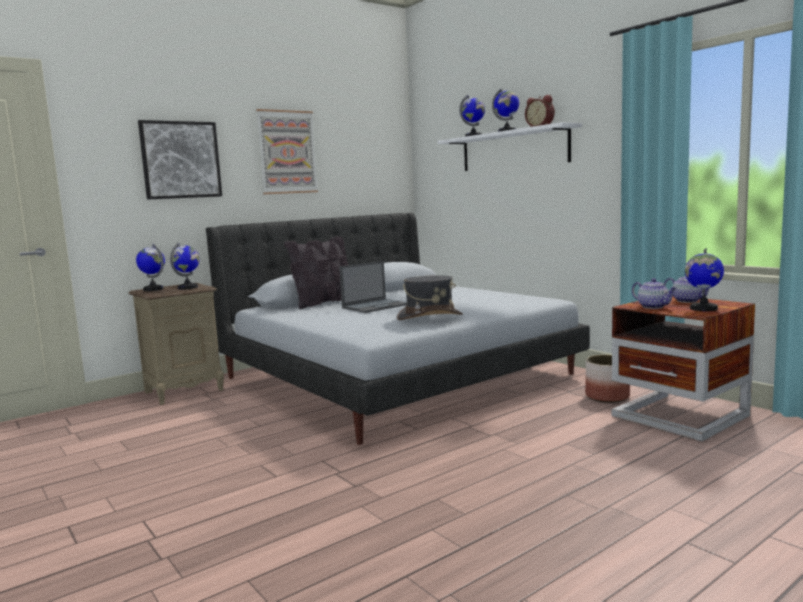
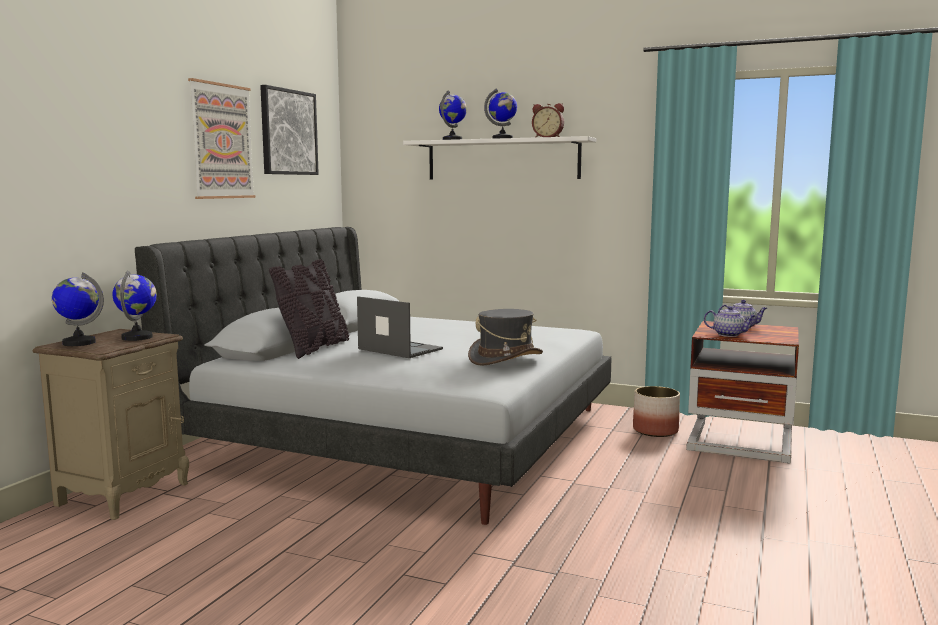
camera: 30 degrees left, 0 degrees up
(181, 160) = (98, 144): picture -> picture (288, 132)
(375, 306) = (399, 349): laptop -> laptop turned 75 degrees counterclockwise
(703, 308) = (773, 334): globe -> none

